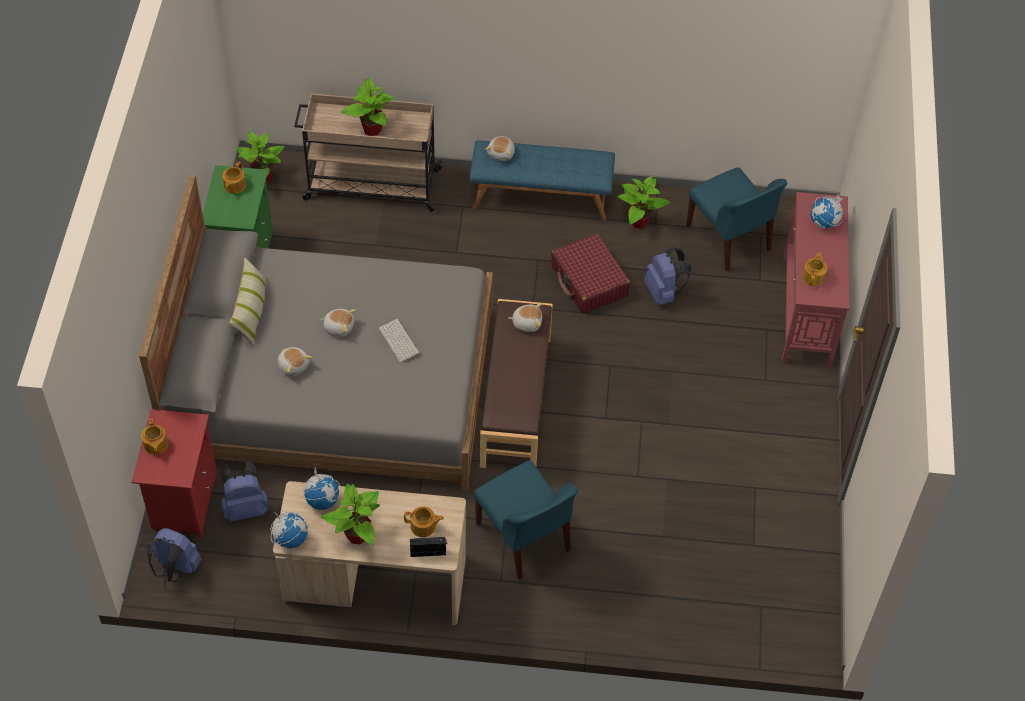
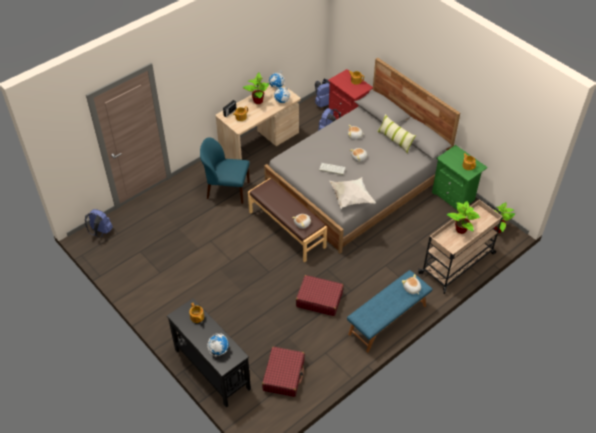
camera: 135 degrees right, 5 degrees down
(433, 283) = (350, 198): none -> white pillow
(638, 222) = (333, 346): potted plant -> none
(664, 292) = (283, 322): blue backpack -> blue backpack (100, 232)
(729, 239) = (284, 375): blue chair -> red suitcase
(806, 311) = (212, 368): red console table -> black console table

